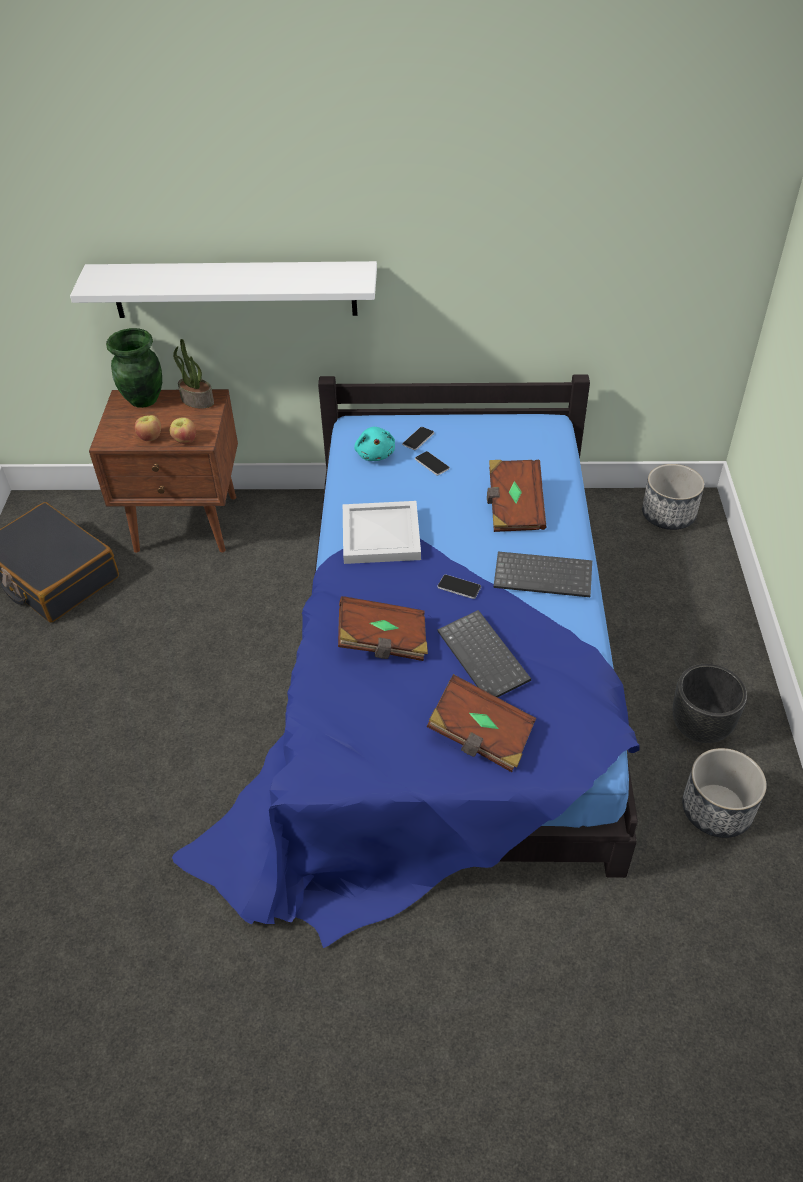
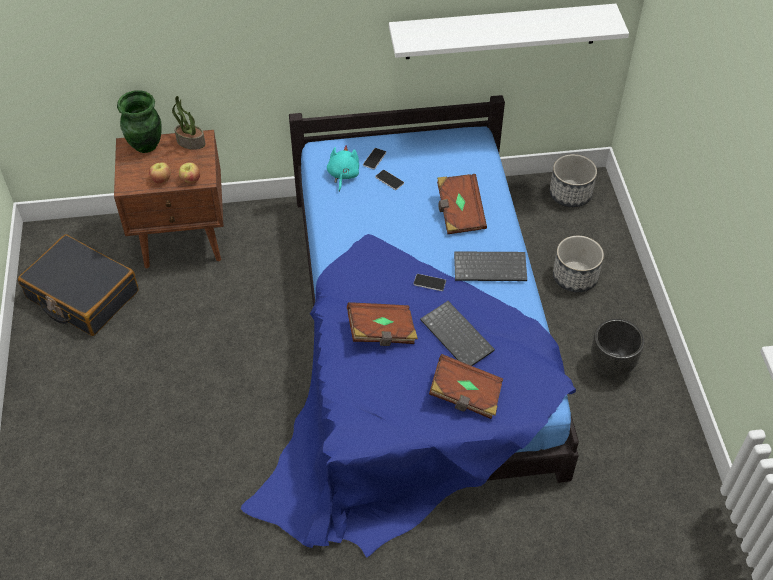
camera: 10 degrees left, 5 degrees up
(234, 289) = (219, 55): white shelf -> white shelf (501, 31)
(375, 454) = (343, 175): turquoise plush toy -> turquoise plush toy turned 150 degrees counterclockwise
(380, 536) = (361, 247): white tray -> none
(715, 810) = (628, 425): planter -> planter (574, 277)

